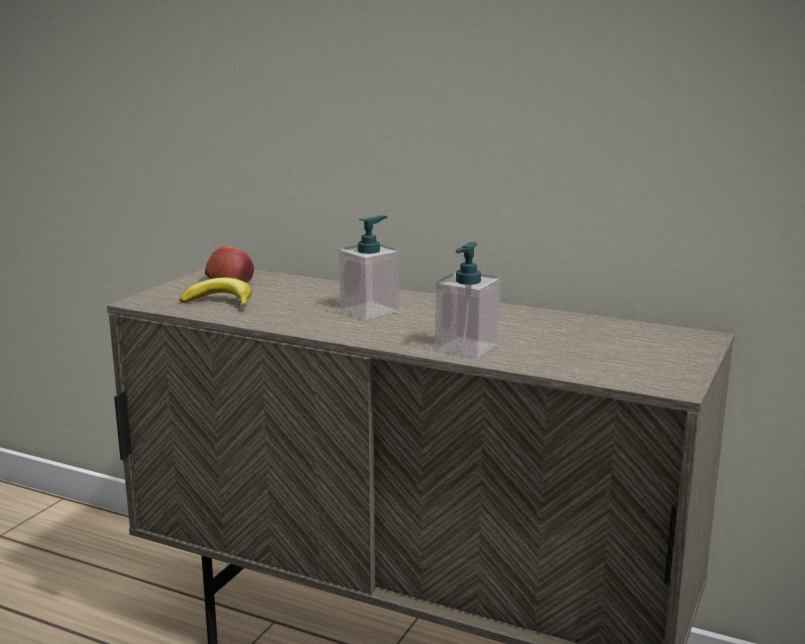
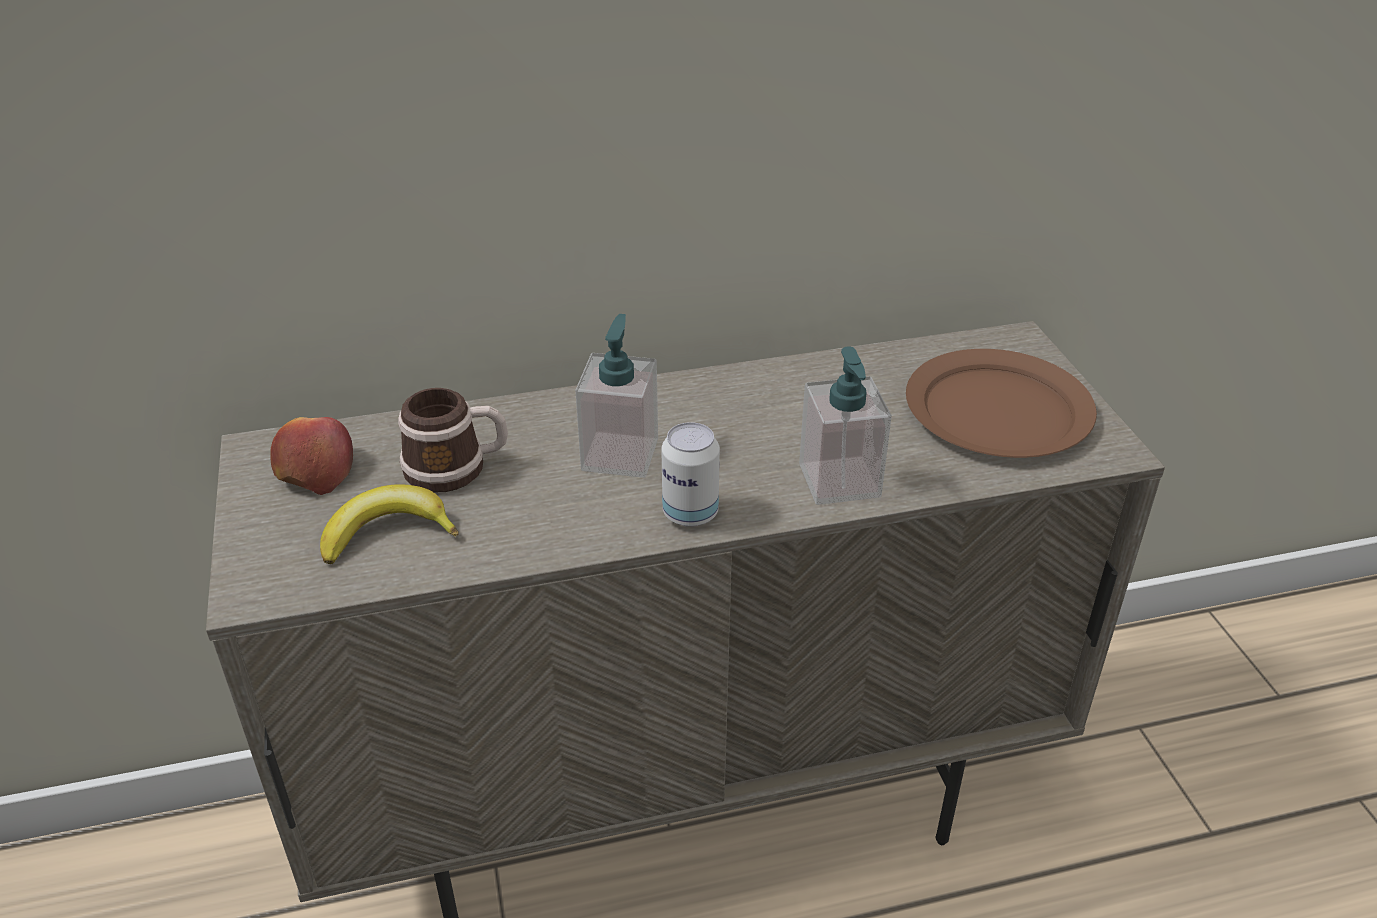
camera: 40 degrees left, 20 degrees up
(287, 294) = (456, 468): none -> mug
(363, 334) = (690, 513): none -> can
(624, 353) = (997, 410): none -> brown plate

